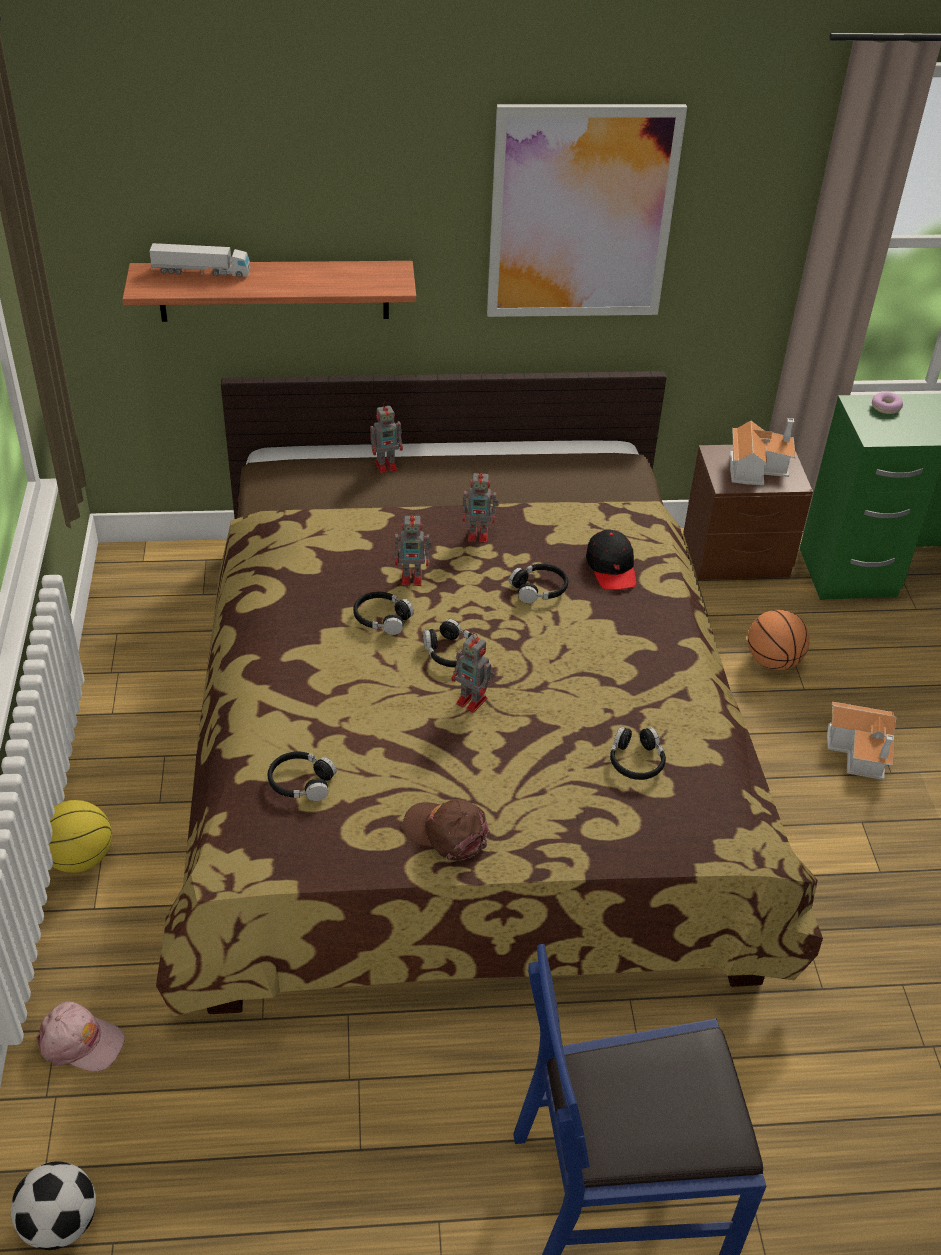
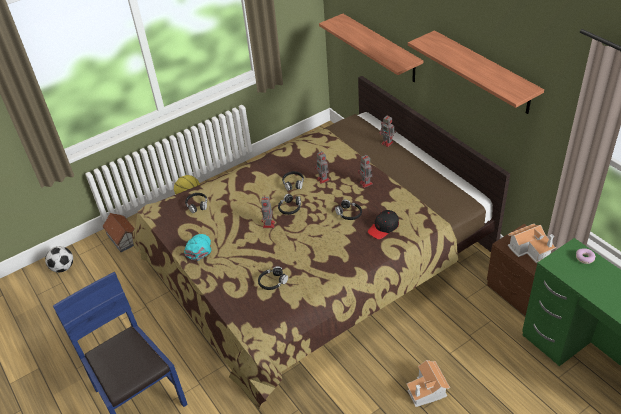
camera: 65 degrees right, 0 degrees up
(80, 1042) = (123, 237): pink cap -> toy house
(201, 271) = (354, 27): toy truck -> none
(446, 832) = (198, 248): brown cap -> turquoise cap
(581, 213) = (484, 72): picture -> shelf
(772, 661) = (457, 334): basketball -> none

